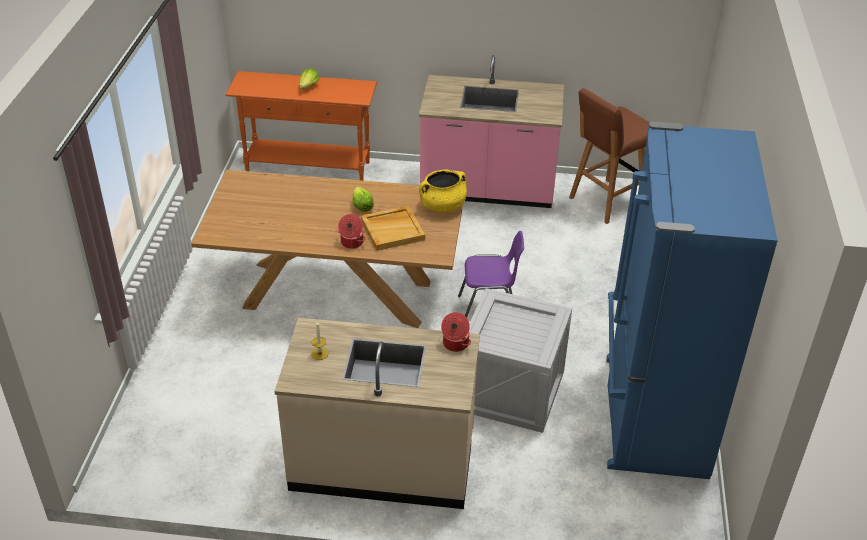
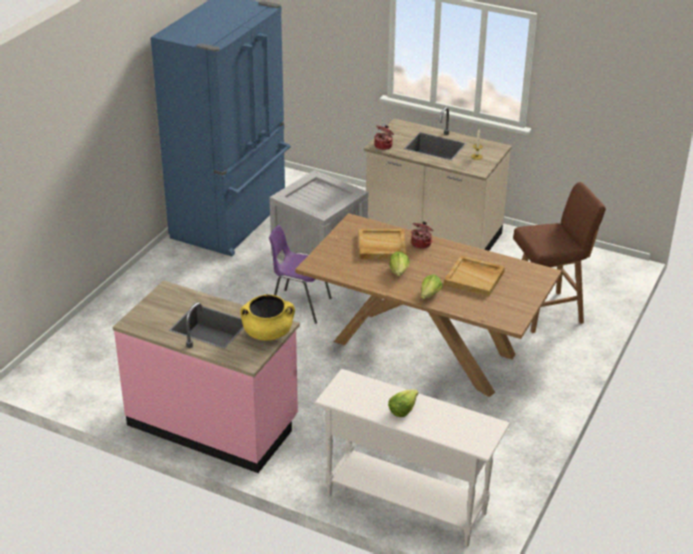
camera: 160 degrees left, 5 degrees down
(282, 214) = (474, 278): none -> beige tray
(308, 168) = (405, 503): orange console table -> white console table
(321, 188) = (430, 295): none -> lettuce
(442, 206) = (326, 257): yellow cooking pot -> yellow cooking pot (268, 333)
(605, 201) = (103, 380): brown stool -> brown stool (548, 312)

